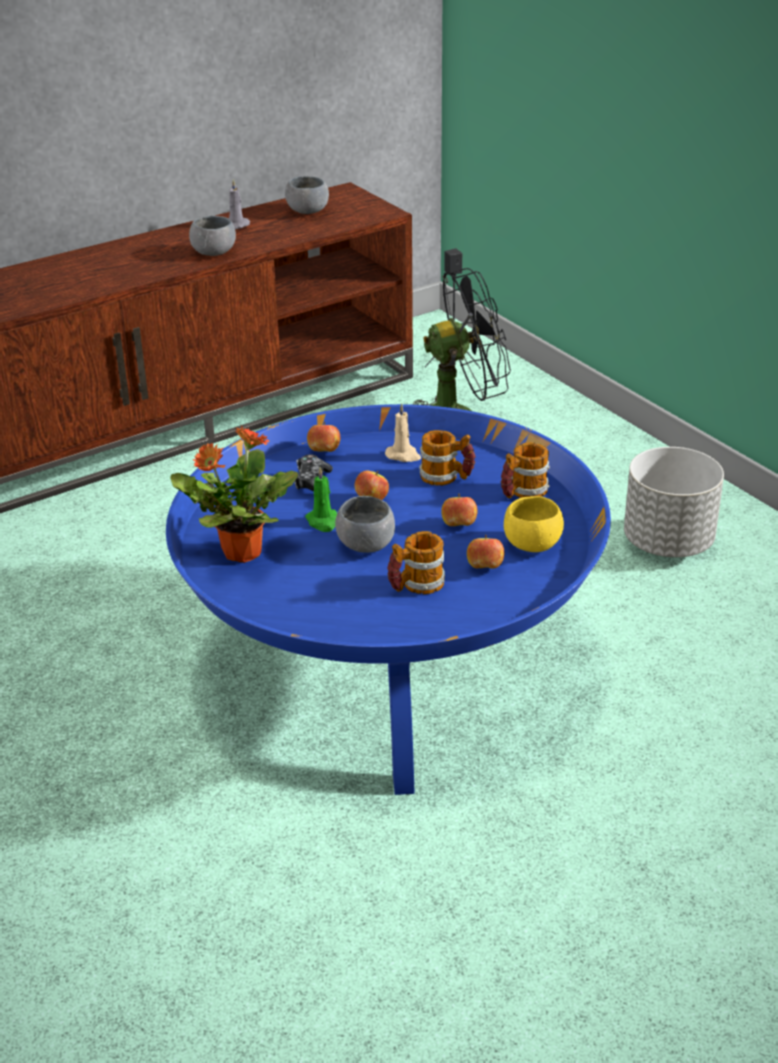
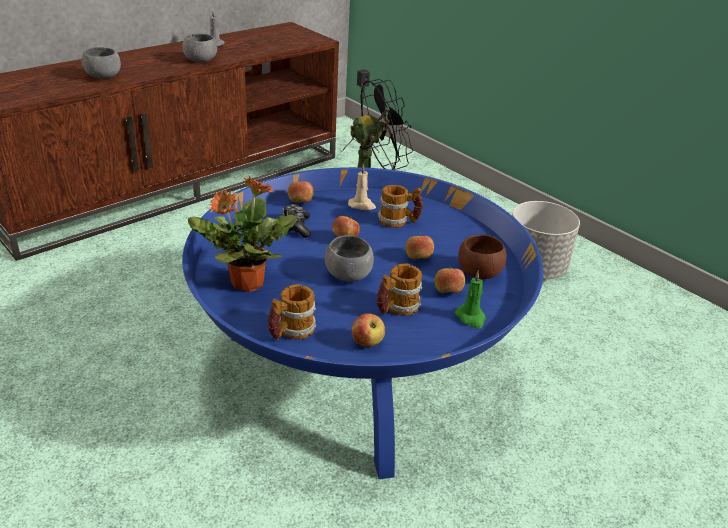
camera: 10 degrees left, 0 degrees up
(307, 211) = (265, 37): grey bowl -> grey bowl (103, 77)
(323, 522) = (310, 257): green candle -> green candle (471, 318)
(371, 623) = (367, 342): none -> apple
(522, 493) = (459, 232): mug -> mug (290, 332)
(532, 544) = (479, 272): yellow bowl -> brown bowl

